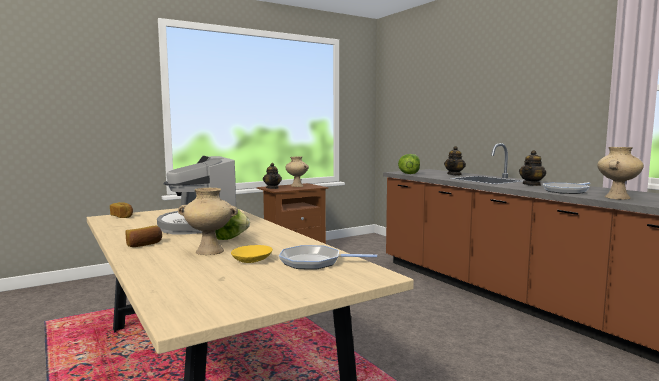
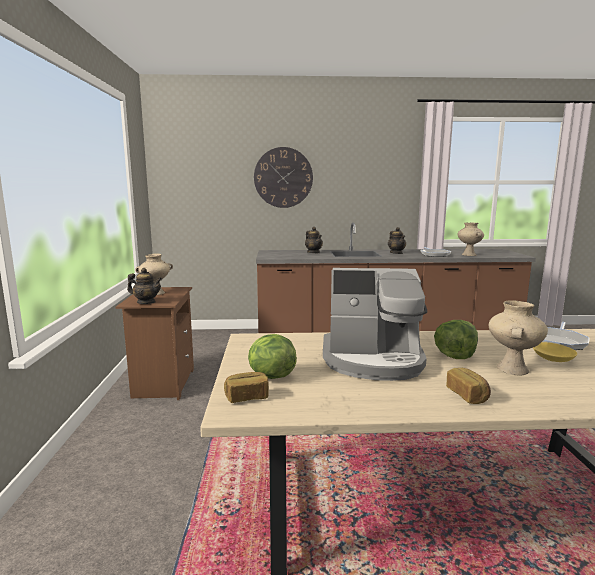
camera: 60 degrees left, 5 degrees up
(409, 174) = (286, 257): lettuce -> lettuce (270, 376)
(464, 95) = (283, 177): none -> wall clock

